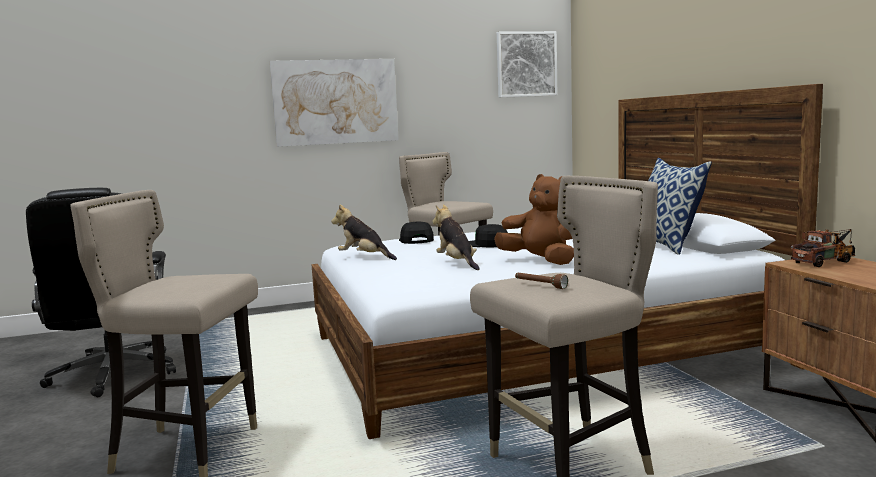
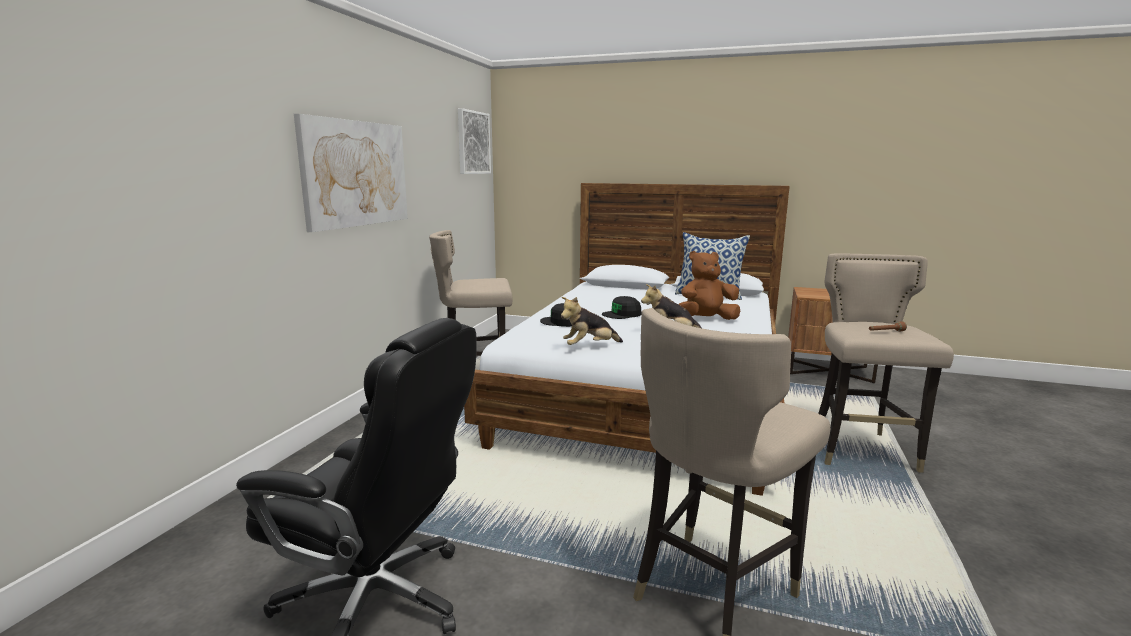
camera: 55 degrees left, 5 degrees up
(825, 262) = (811, 292): toy truck -> none

